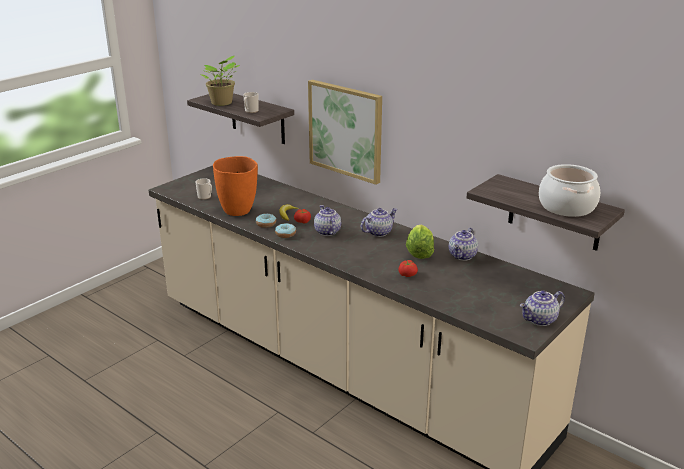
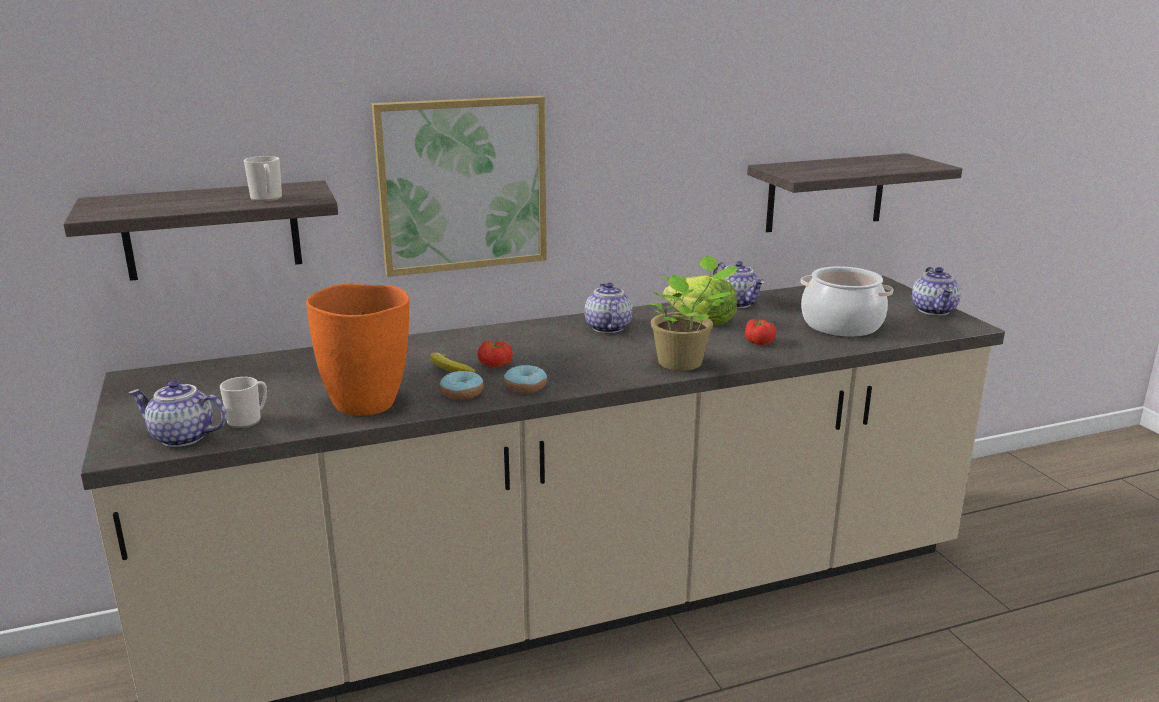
camera: 60 degrees left, 5 degrees down
(222, 103) = (166, 206): potted plant -> potted plant (684, 363)
(326, 232) = (559, 357): teapot -> teapot (181, 438)
(567, 207) = (884, 163): cooking pot -> cooking pot (842, 325)

